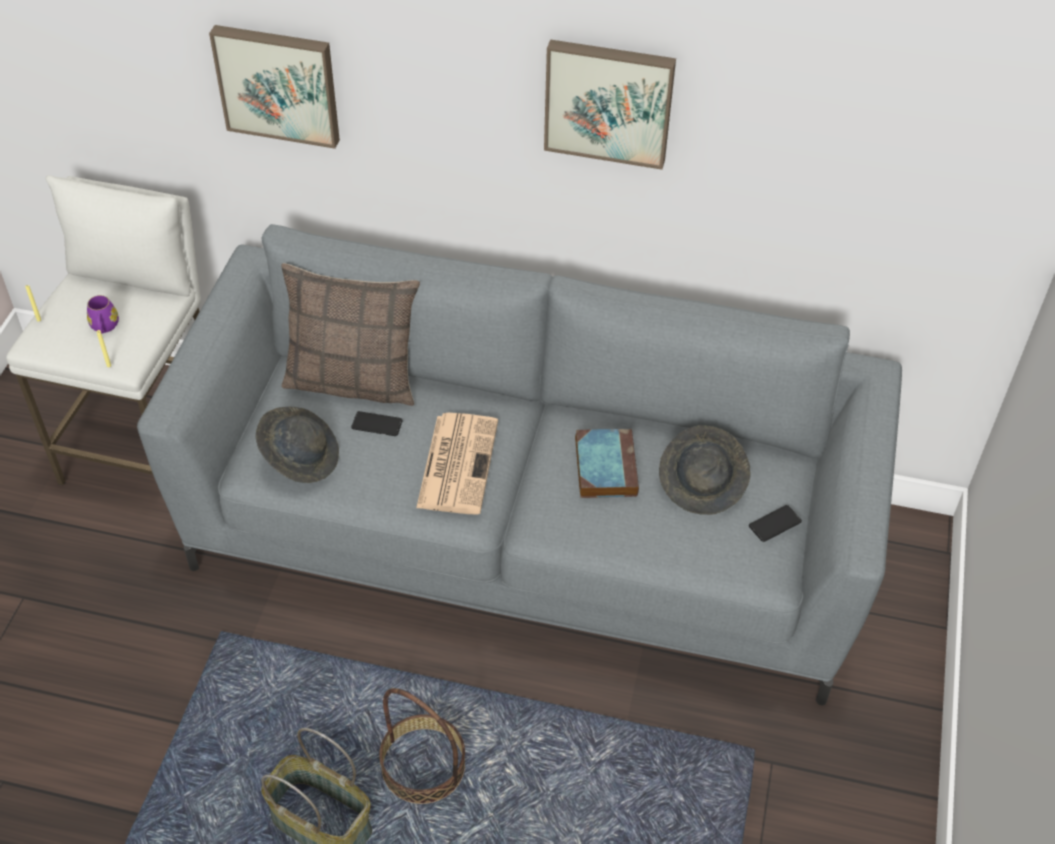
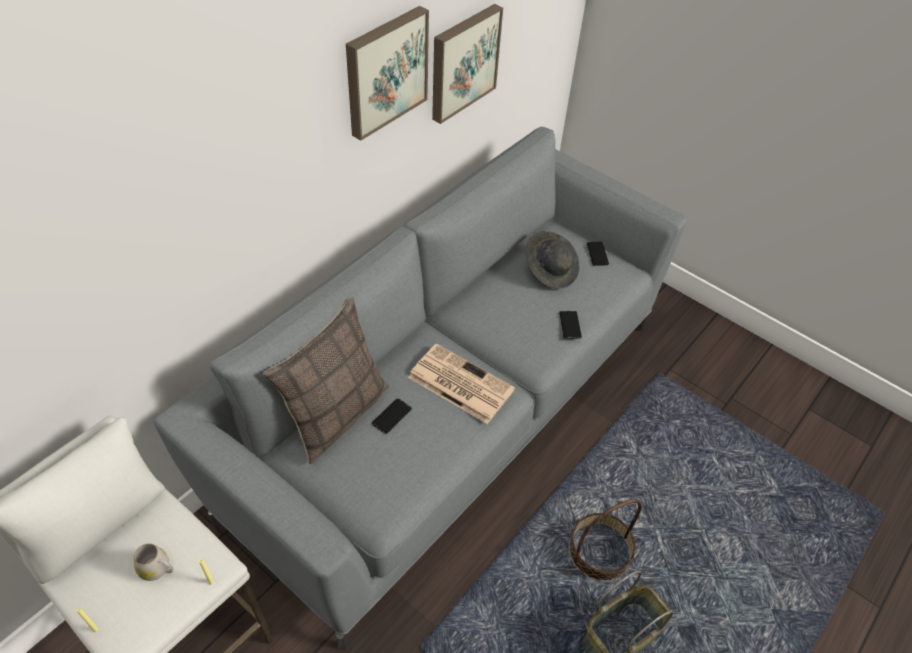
camera: 65 degrees left, 0 degrees up
(104, 327) = (158, 569): purple mug -> white mug
(278, 83) = (148, 242): picture -> picture (463, 62)
(300, 457) = (392, 479): grey hat -> none
(605, 466) = (510, 308): book -> none
(621, 535) = (570, 325): none -> phone

